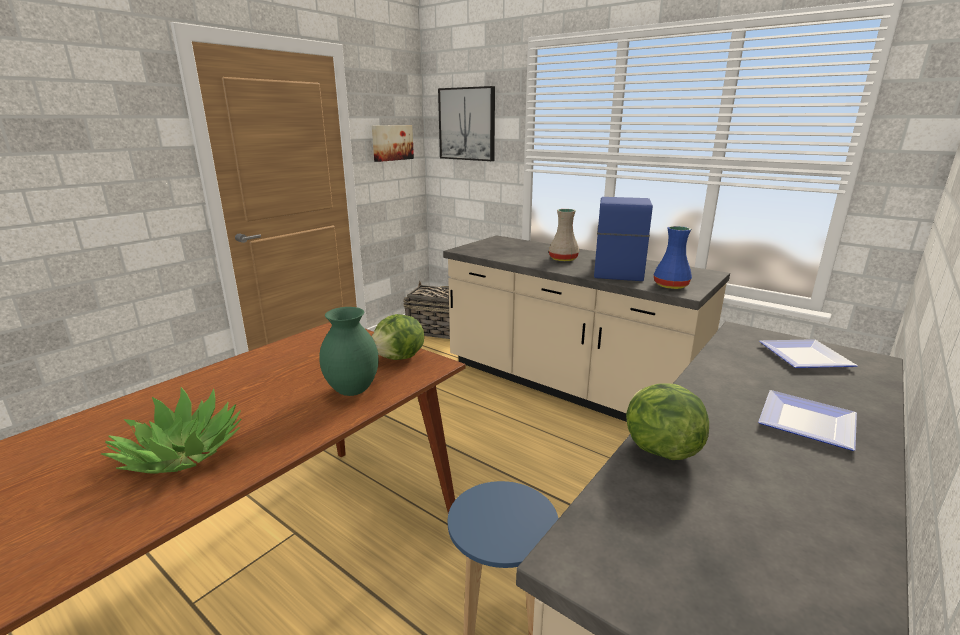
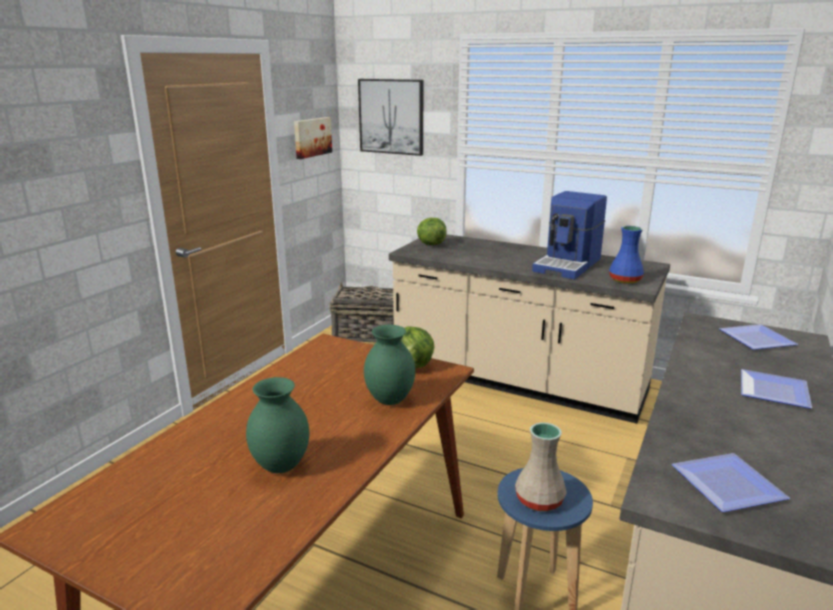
camera: 10 degrees left, 0 degrees up
(181, 453) = (281, 466): potted plant -> green vase
(562, 259) = (512, 257): beige vase -> beige vase (538, 500)
(616, 269) = (568, 265): coffee machine -> coffee machine turned 150 degrees counterclockwise
(659, 449) = (678, 421): lettuce -> lettuce (430, 244)
(687, 558) = (726, 487): none -> plate

